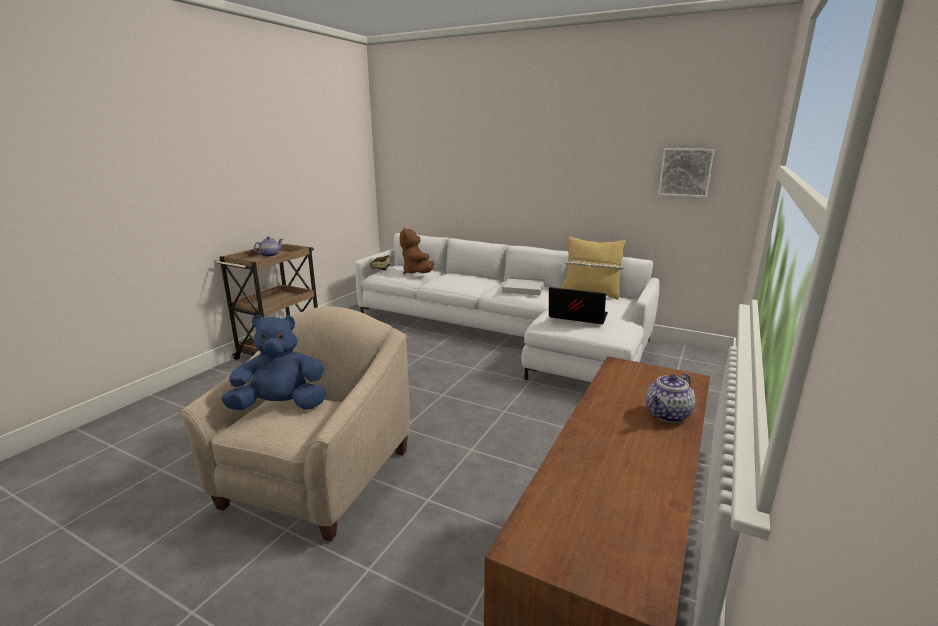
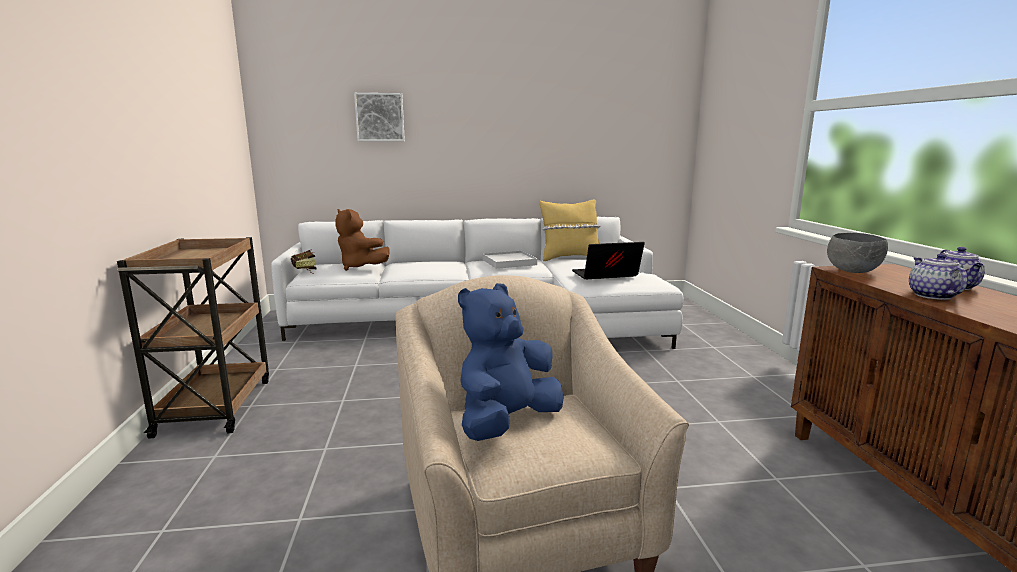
camera: 35 degrees left, 5 degrees down
(270, 255) = (188, 254): teapot -> teapot (931, 295)
(625, 372) = (854, 272): none -> grey bowl
(685, 172) = (634, 131): picture -> picture (380, 117)

